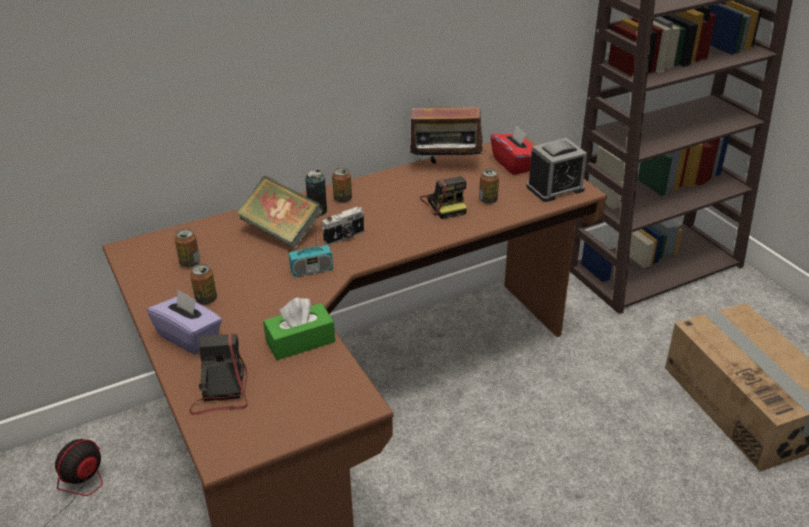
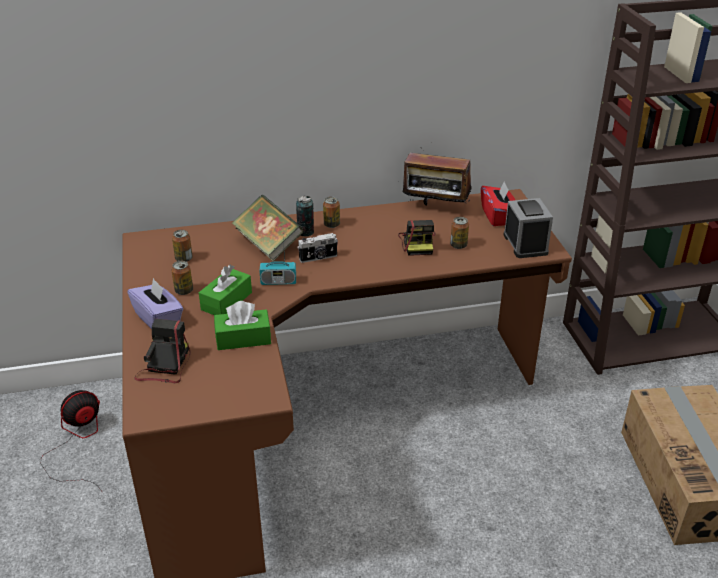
camera: 15 degrees right, 0 degrees up
(262, 302) = (226, 301): none -> green tissue box
(555, 188) = (525, 244): alarm clock -> alarm clock turned 90 degrees counterclockwise

